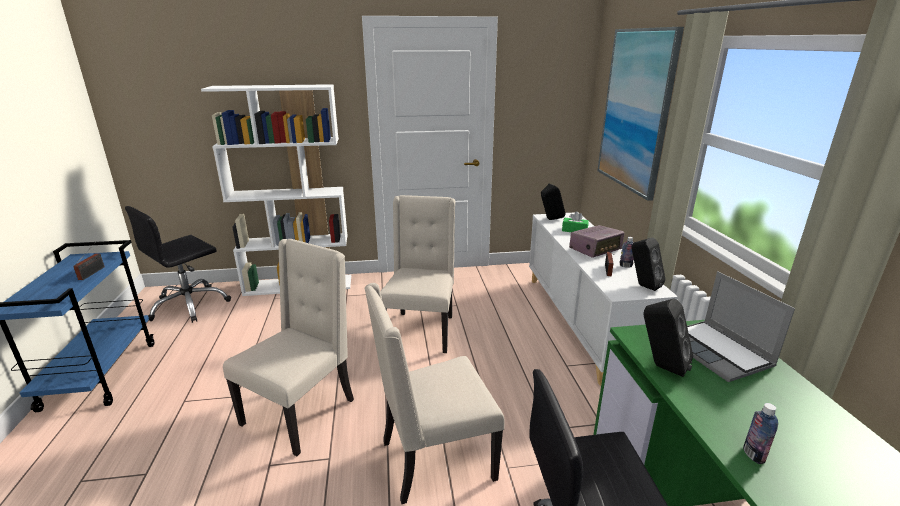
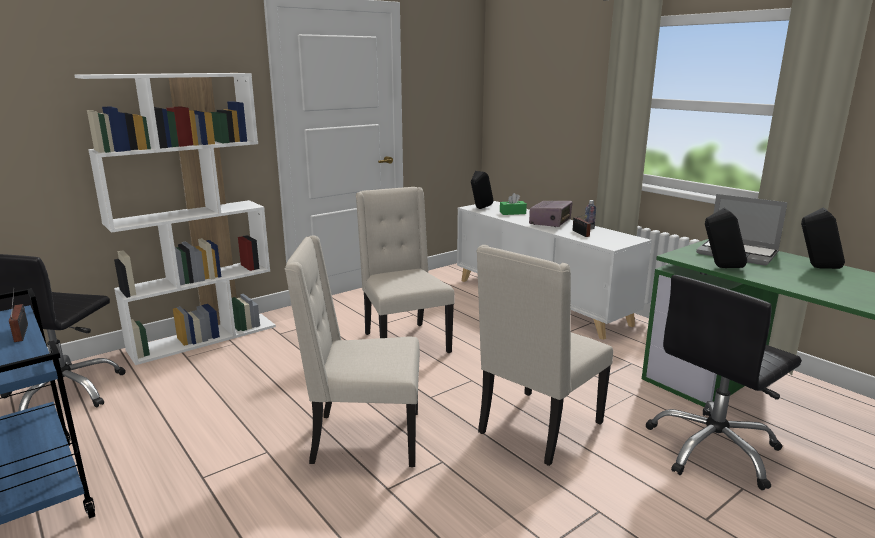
camera: 30 degrees left, 5 degrees down
(301, 411) = (363, 438): beige chair -> beige chair turned 90 degrees counterclockwise
(636, 111) = (551, 91): picture -> none
(643, 286) = (620, 238): black speaker -> black speaker (816, 267)
(753, 455) = (827, 292): bottle -> none

